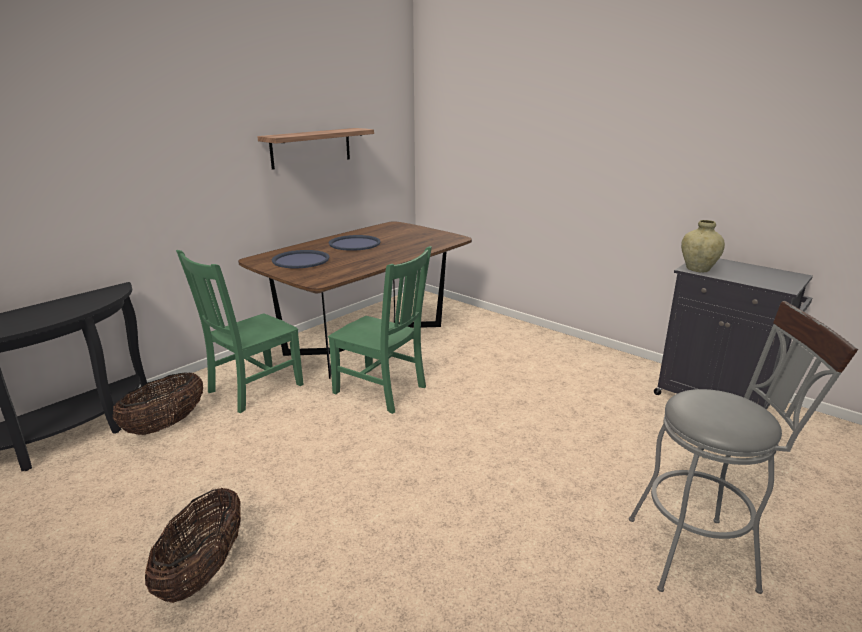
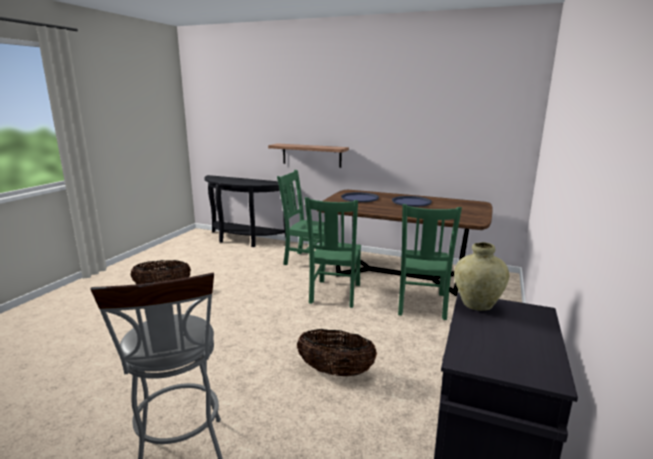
camera: 70 degrees right, 5 degrees down
(165, 425) = (263, 253): basket -> basket (335, 371)
(311, 148) = (419, 129): shelf -> shelf (311, 155)
(448, 348) = (421, 305): none -> green chair

